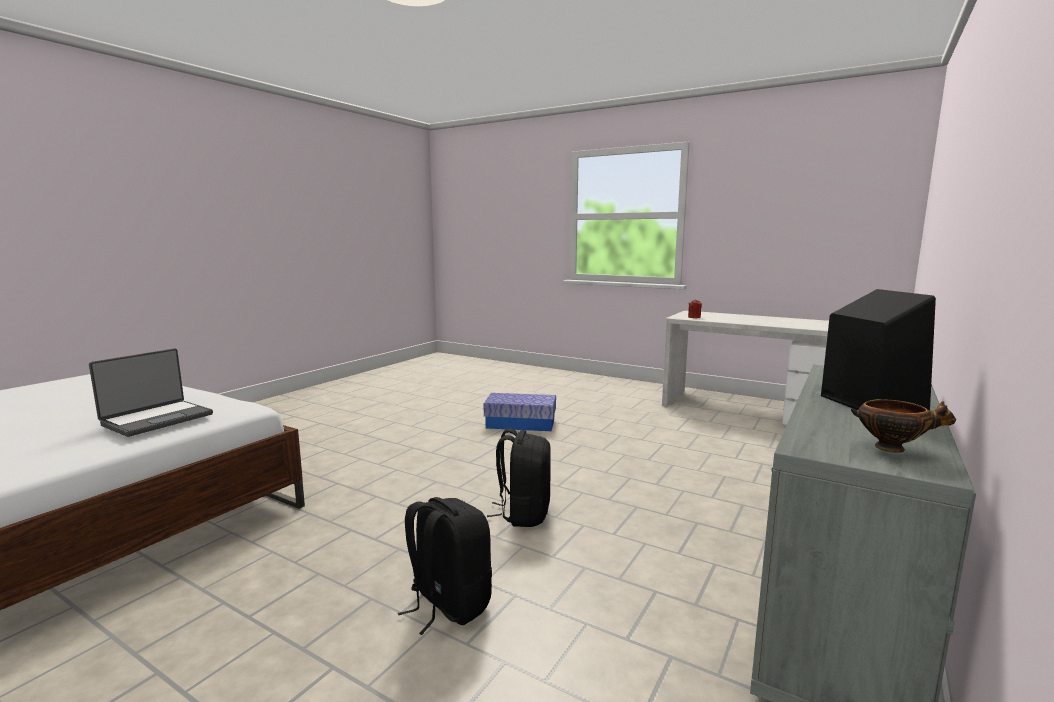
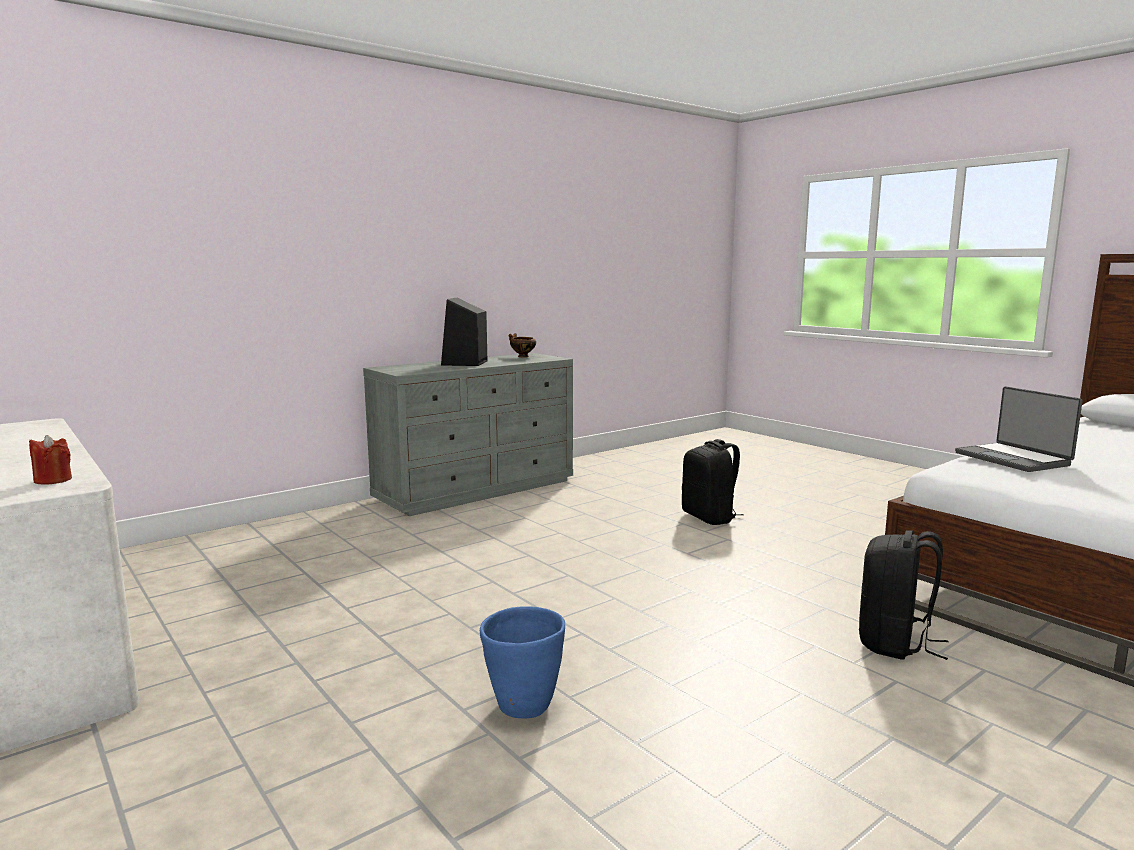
camera: 160 degrees left, 0 degrees up
(157, 419) = (1013, 459): laptop -> laptop turned 75 degrees counterclockwise
(520, 423) = (523, 706): storage box -> blue planter
(523, 514) = (627, 555): black backpack -> black backpack (895, 643)

